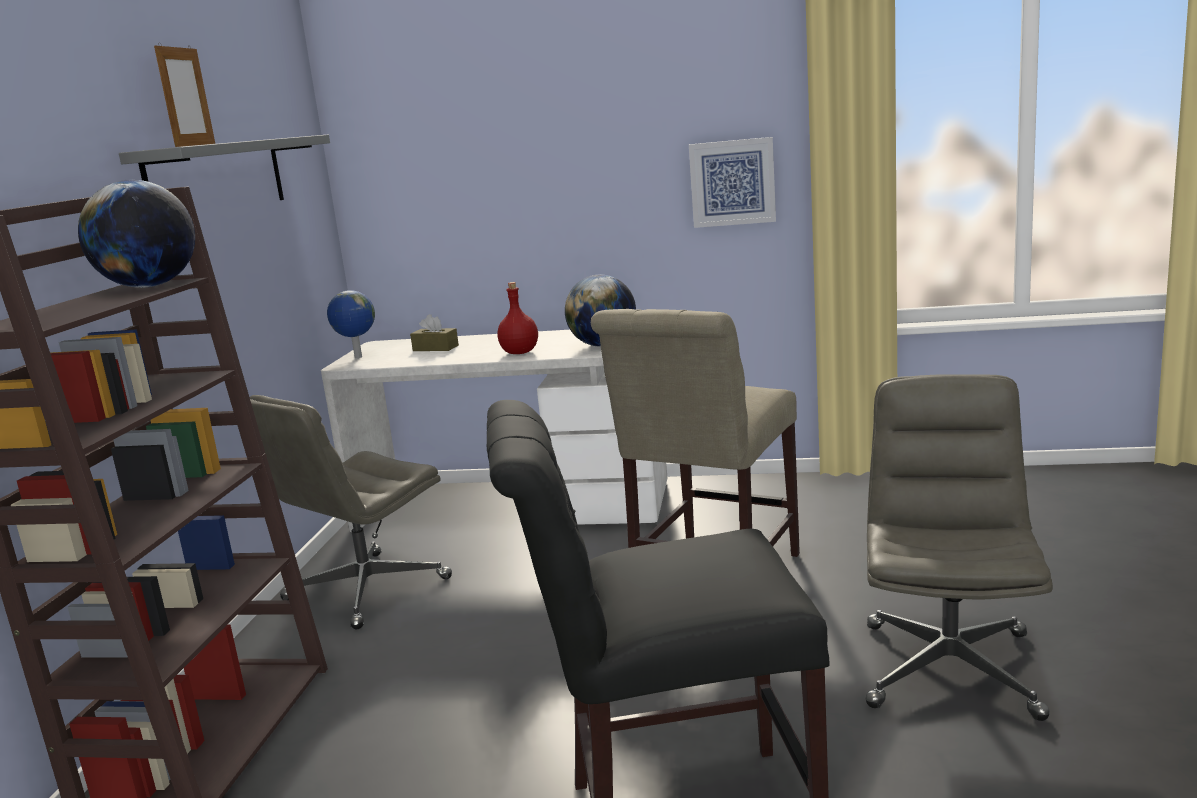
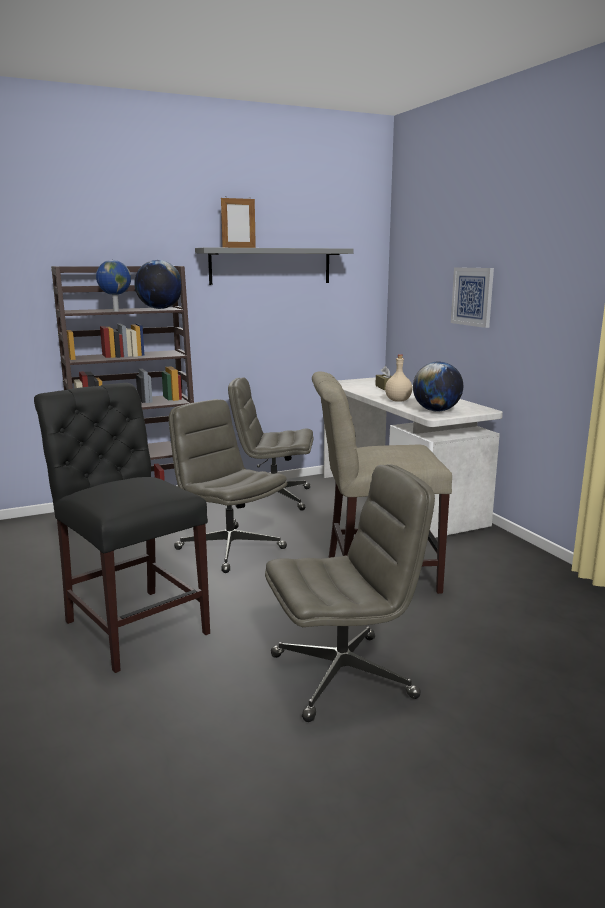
camera: 55 degrees right, 0 degrees up
(358, 357) = (352, 381): globe -> globe (115, 311)
(502, 671) = (229, 548): none -> grey office chair
(520, 352) = (398, 400): red bottle -> beige bottle
(732, 182) = (567, 315): picture -> picture (473, 296)

